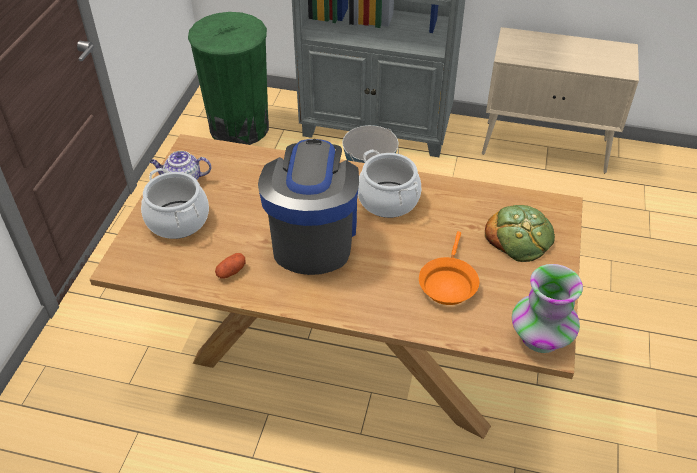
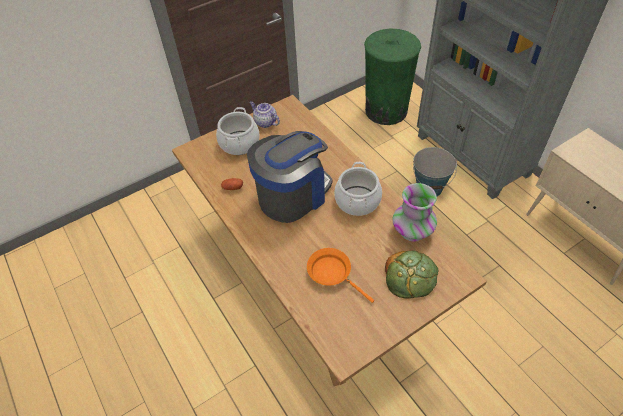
camera: 45 degrees right, 5 degrees up
(448, 283) = (332, 273): orange frying pan -> orange frying pan turned 75 degrees clockwise
(540, 337) = (346, 346): vase -> vase (412, 231)

